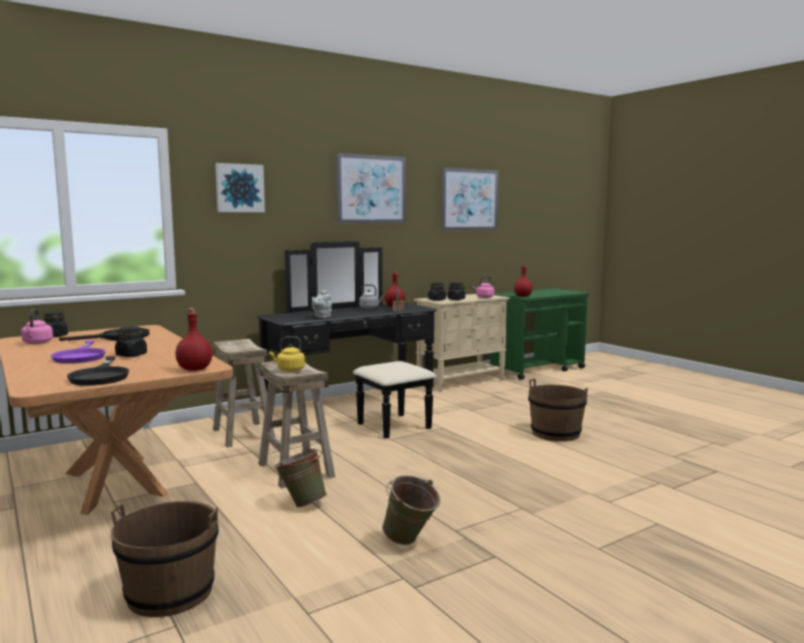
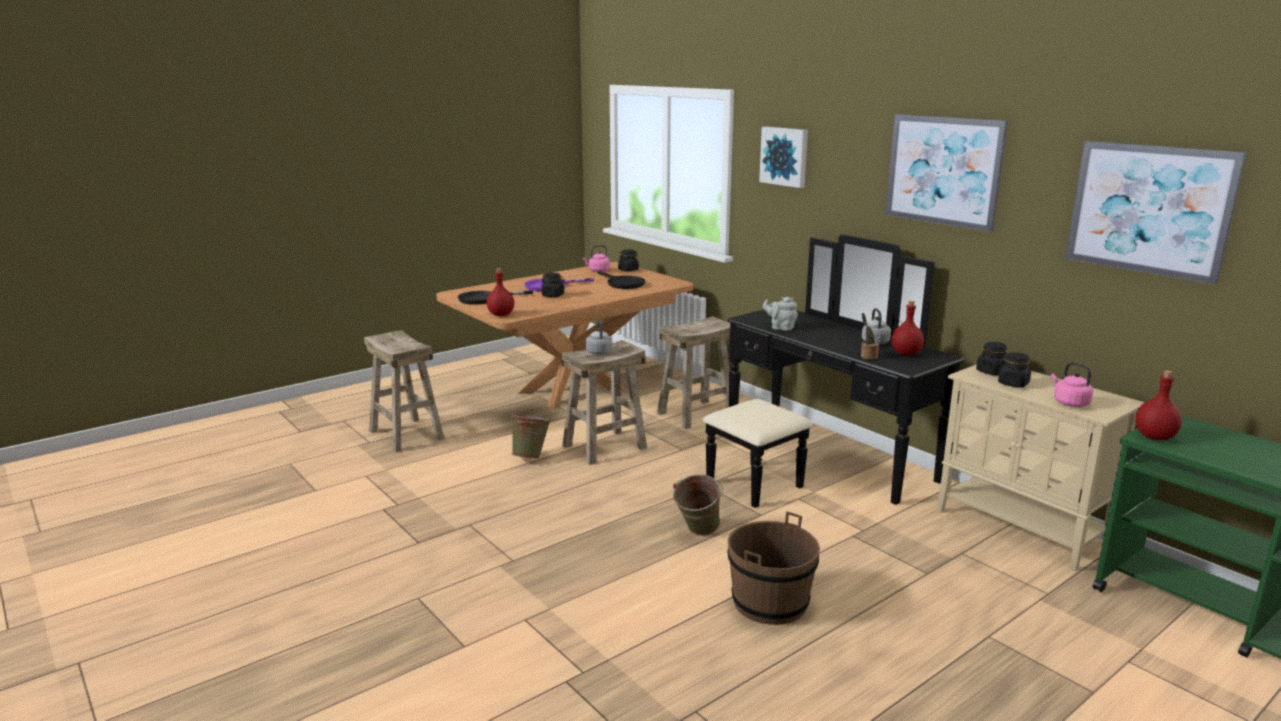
camera: 85 degrees right, 10 degrees up
(170, 593) = (405, 434): brown bucket -> beige stool
(289, 370) = (599, 352): yellow kettle -> grey kettle
(410, 542) = (452, 505): green bucket -> green bucket (697, 533)

